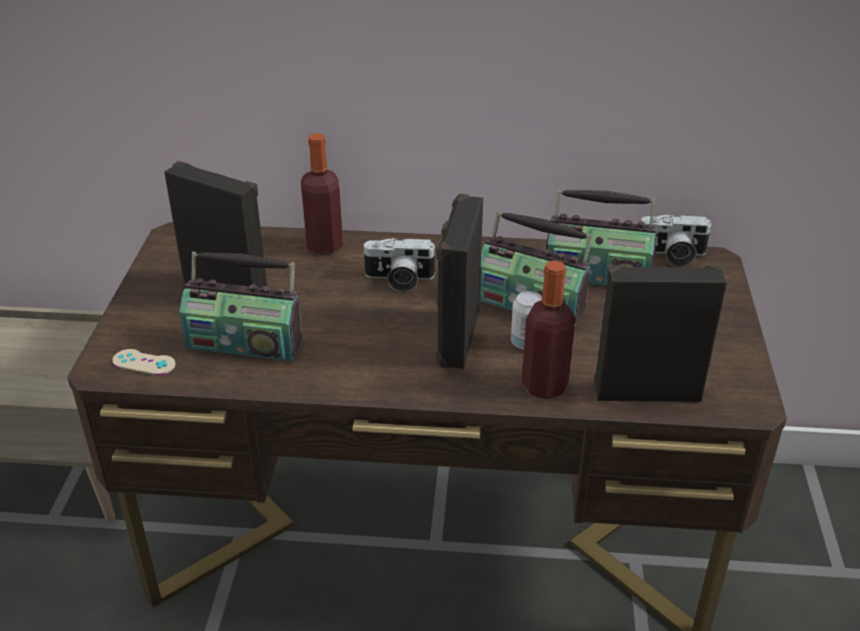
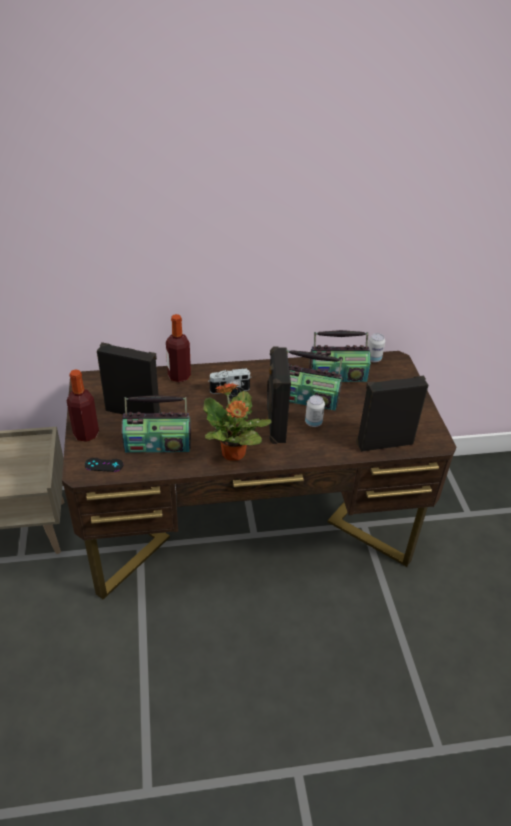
camera: 15 degrees left, 5 degrees up
(144, 362) = (104, 465): beige game controller -> black game controller
(365, 374) = (233, 454): none -> potted plant
(544, 386) = (331, 446): bottle -> bottle (86, 434)
(672, 255) = (373, 359): camera -> can

